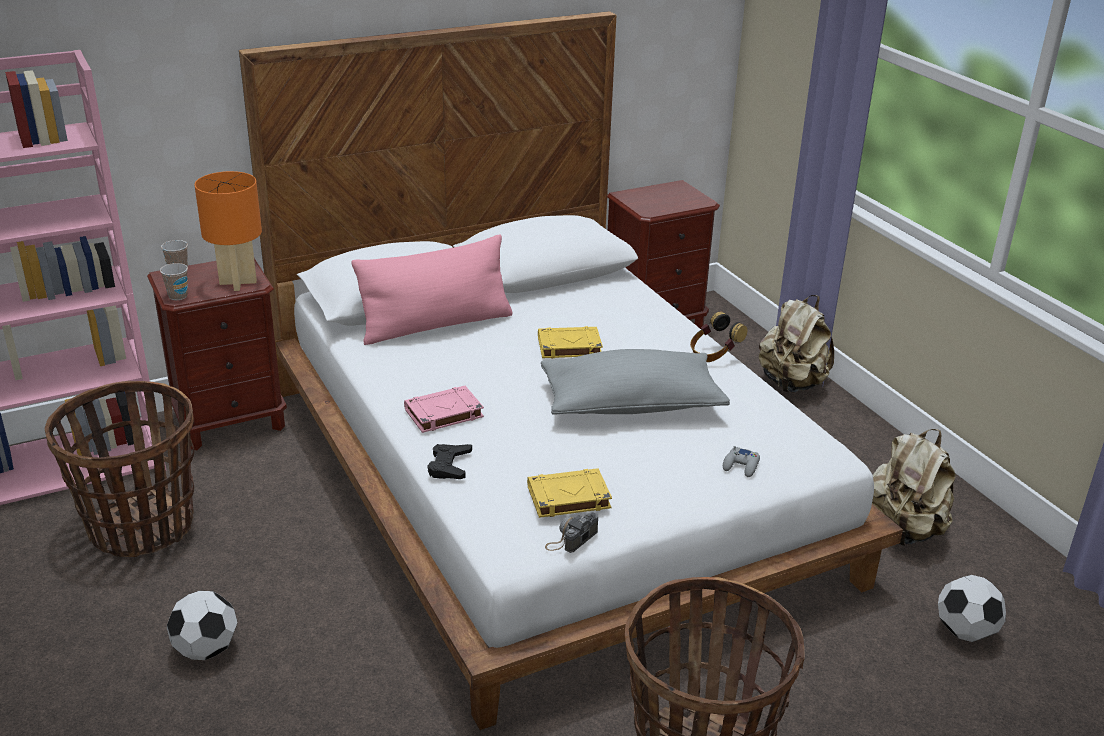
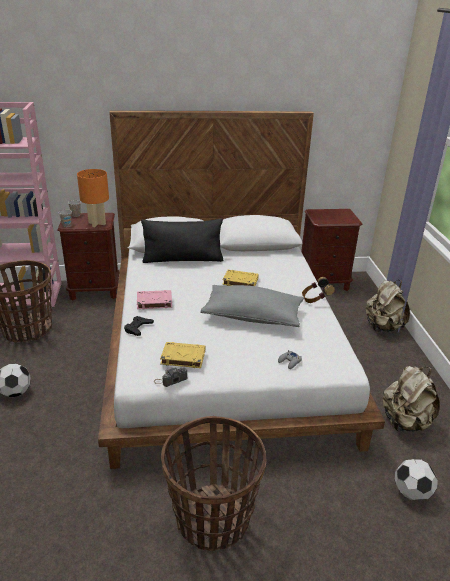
camera: 20 degrees right, 0 degrees up
(436, 325) = (183, 259): pink pillow -> black pillow

